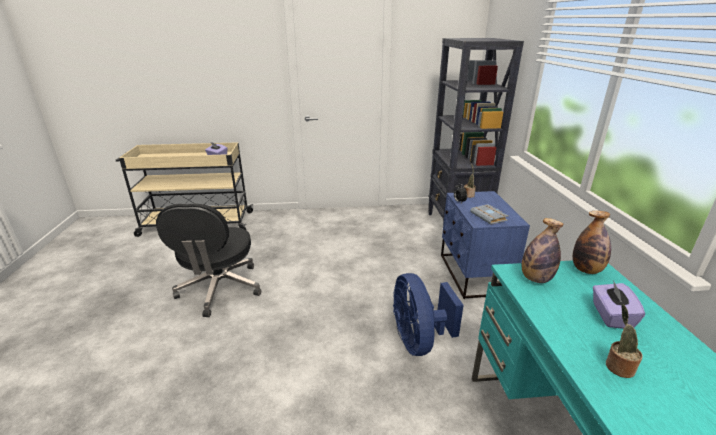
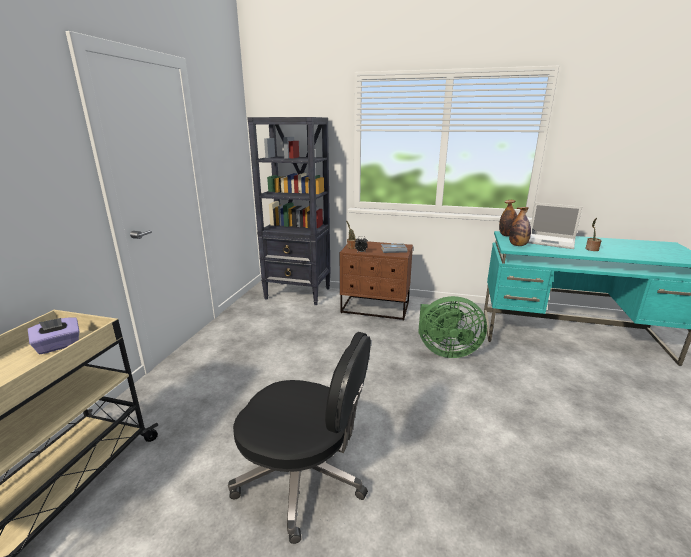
camera: 70 degrees left, 5 degrees down
(419, 340) = (445, 351): blue fan -> green fan
(473, 275) = (375, 308): blue nightstand -> brown nightstand
(610, 316) = (551, 241): purple tissue box -> laptop

